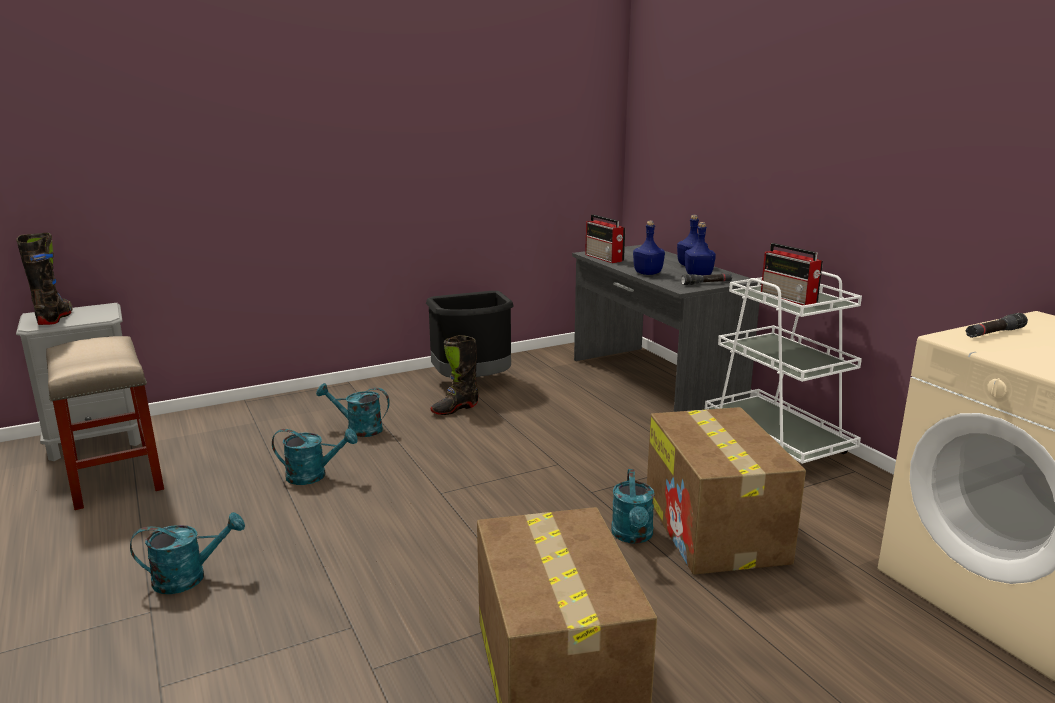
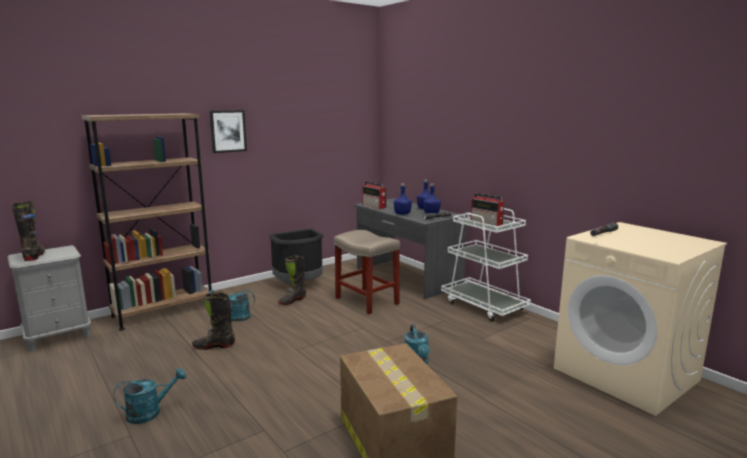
camera: 10 degrees left, 5 degrees down
(115, 476) = (79, 357): beige stool -> beige stool (366, 300)
(255, 412) = (163, 311): none -> brown bookcase
(314, 476) = (214, 346): turquoise watering can -> black boot
(362, 125) = (228, 131): none -> picture
(715, 529) = (462, 356): cardboard box -> none

